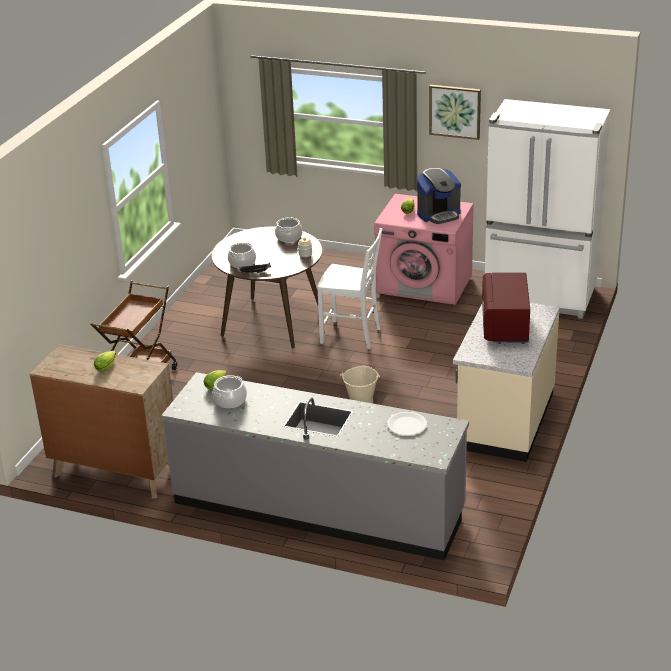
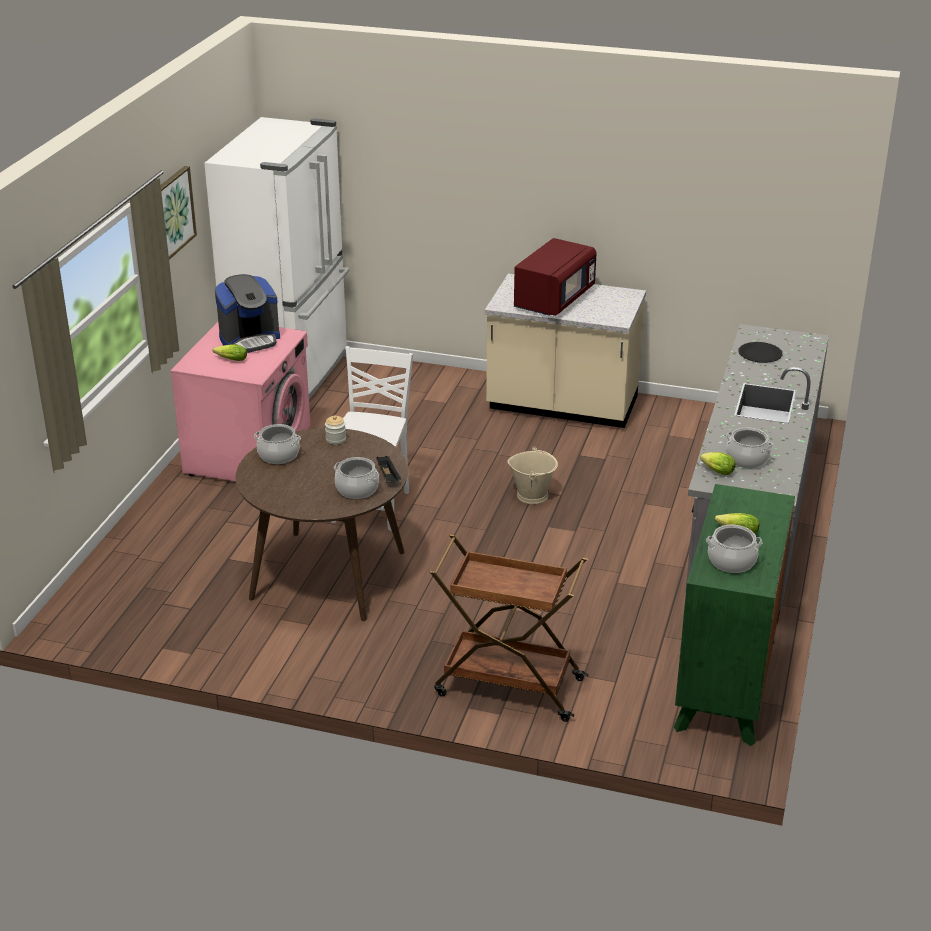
camera: 95 degrees left, 0 degrees up
(74, 361) = (731, 561): none -> cooking pot
(115, 471) = (726, 684): brown dresser -> green dresser
(407, 425) = (760, 354): white plate -> black plate
(439, 214) = (250, 339): coffee machine -> coffee machine turned 90 degrees clockwise
(505, 326) = (553, 300): red microwave -> red microwave turned 60 degrees counterclockwise

